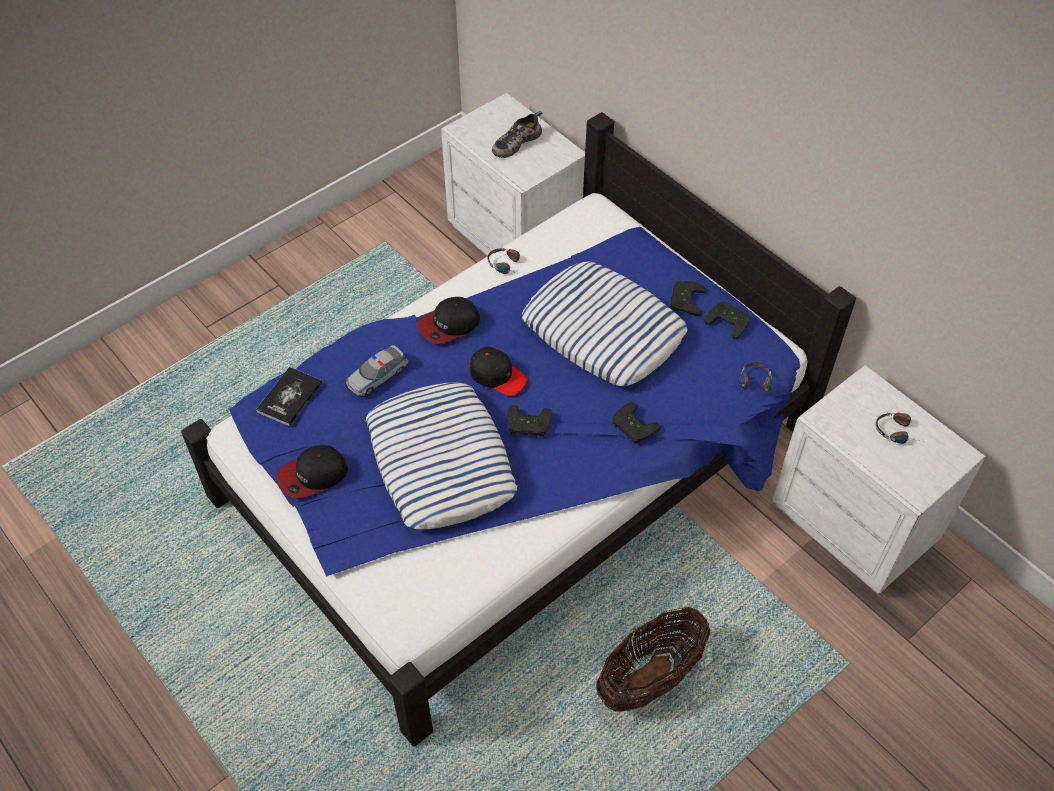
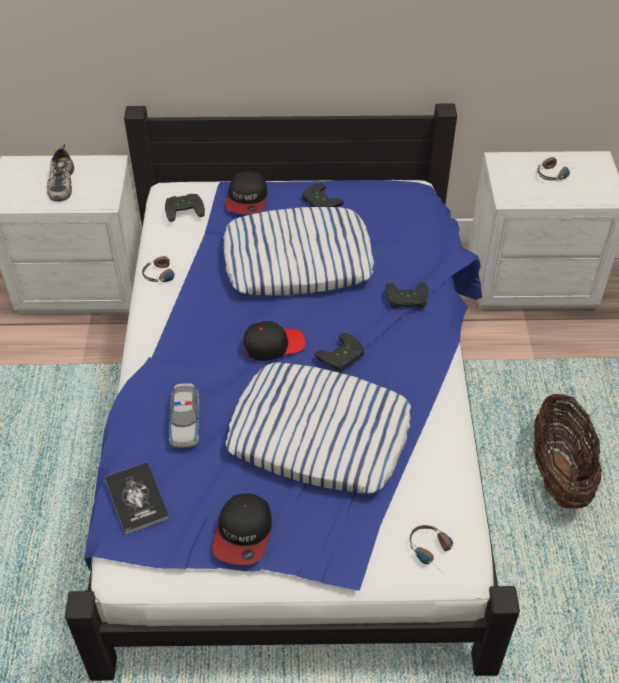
camera: 50 degrees left, 5 degrees down
(449, 325) = (187, 342): cap -> cap (247, 199)
(729, 320) = (364, 192): black game controller -> black game controller (184, 208)
(754, 386) = (434, 218): headphones -> headphones (433, 552)

